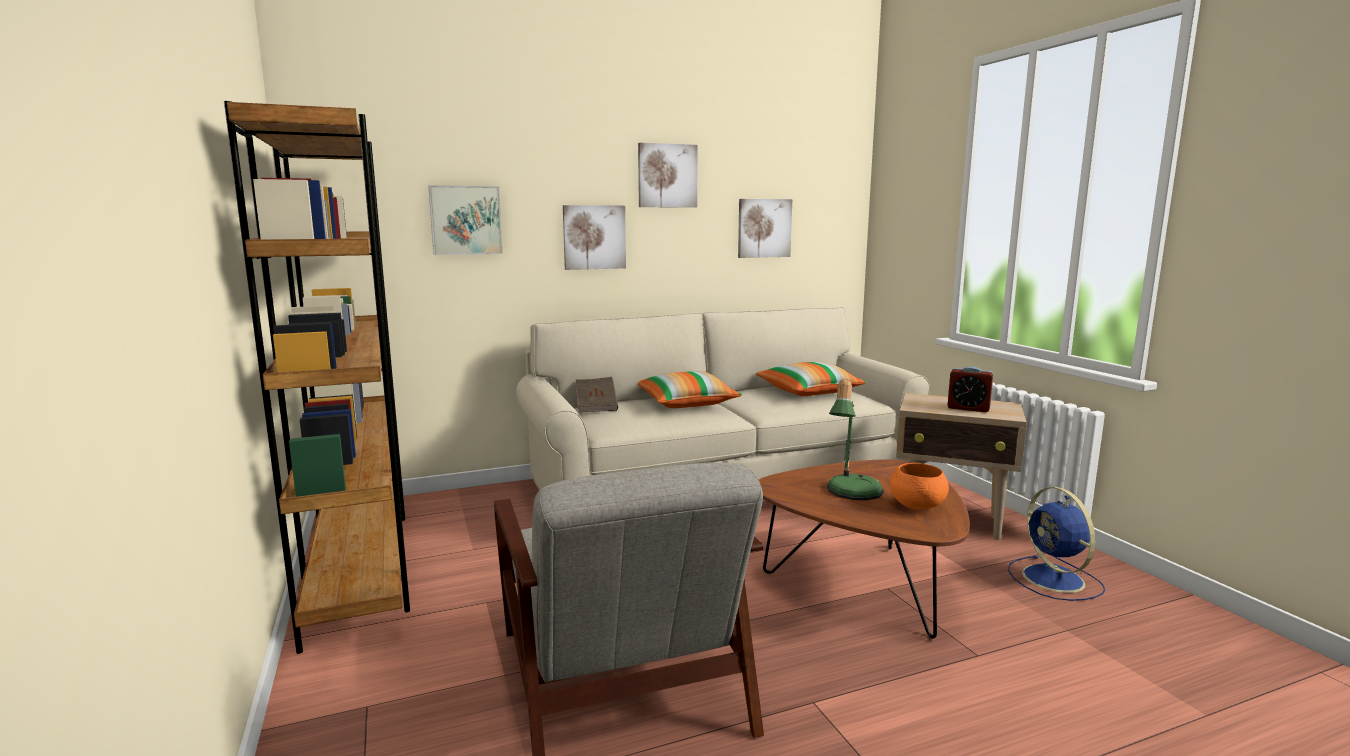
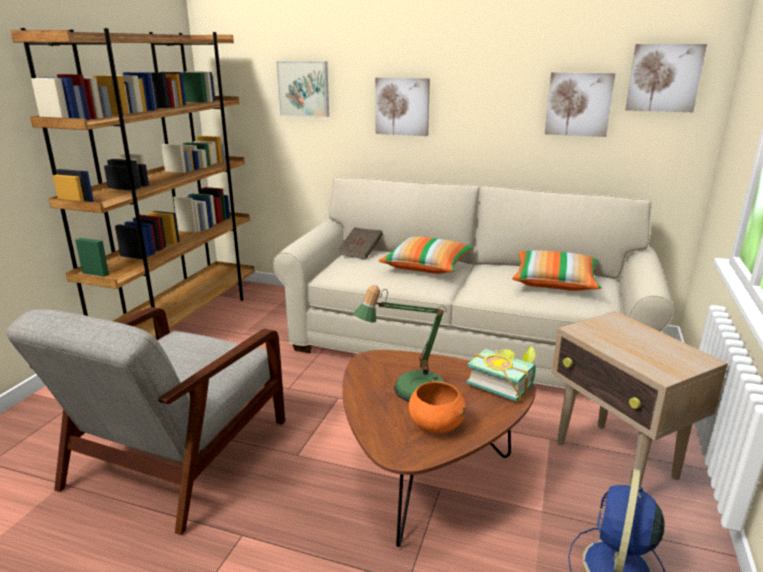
camera: 40 degrees right, 10 degrees up
(667, 176) = (473, 49): picture -> picture (664, 78)
(895, 467) = (503, 383): none -> book
(968, 408) = (637, 349): alarm clock -> none

